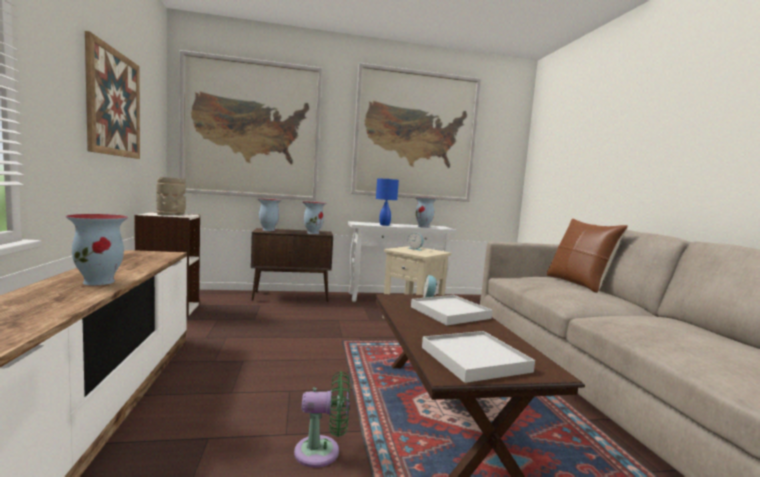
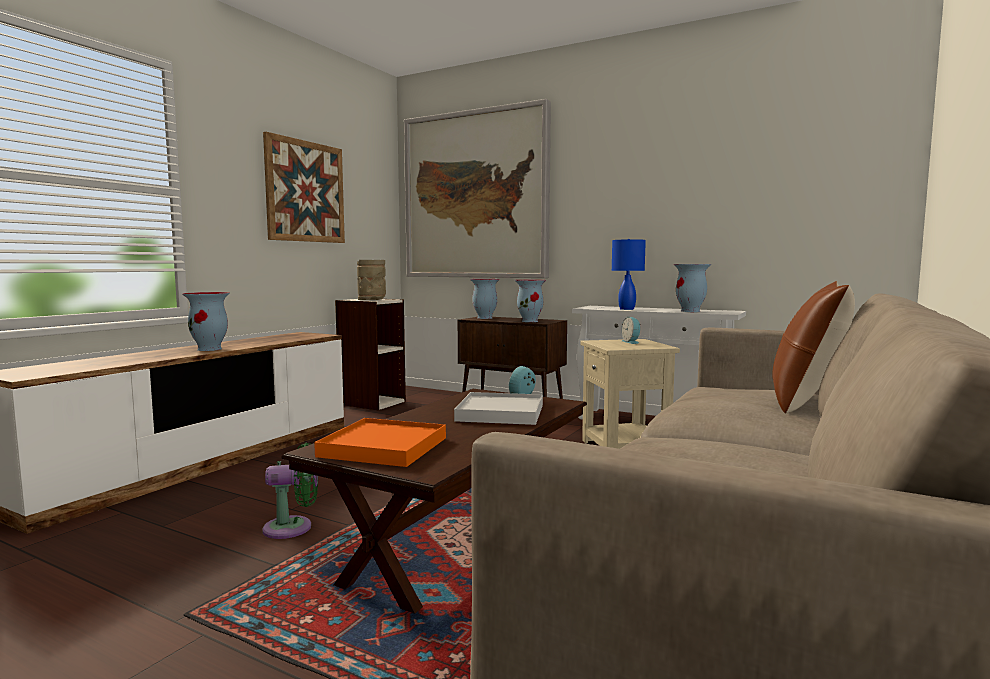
camera: 40 degrees right, 0 degrees up
(322, 452) = (293, 528): green fan -> green fan turned 45 degrees counterclockwise
(415, 136) = (688, 168): picture -> none
(474, 359) = (383, 447): white tray -> orange tray

